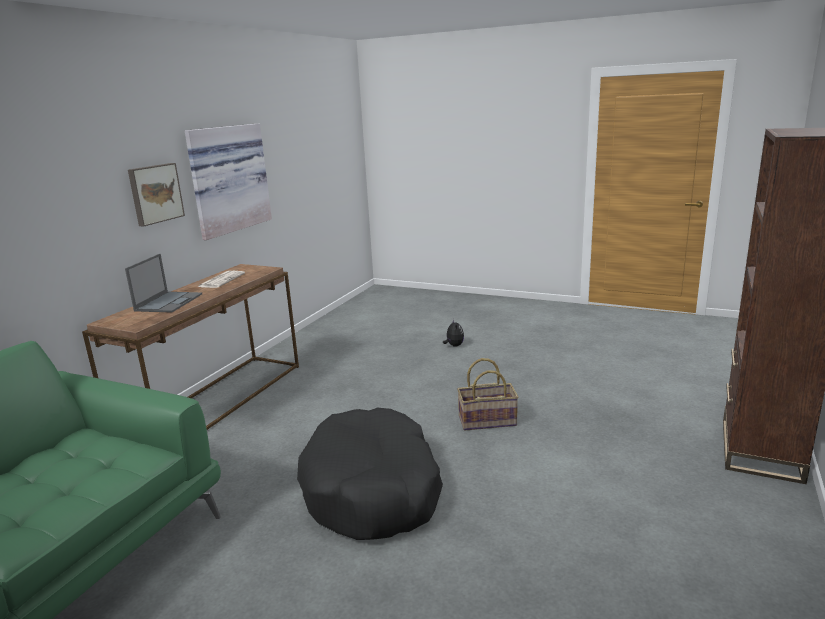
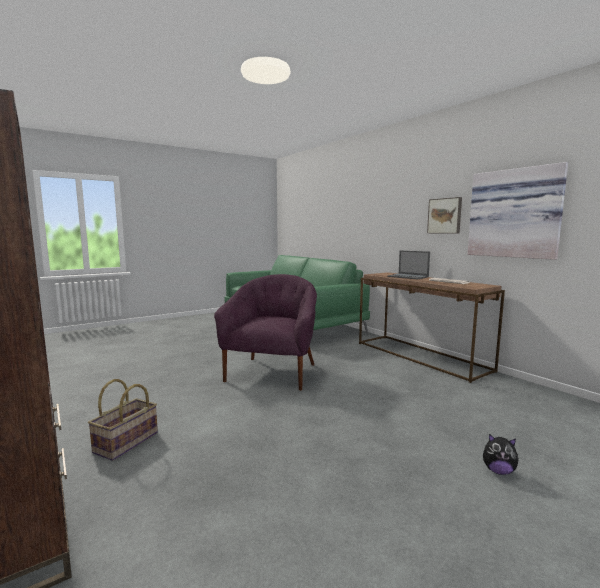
camera: 120 degrees right, 10 degrees down
(373, 490) = (273, 372): black dog bed -> purple armchair
(487, 420) = (295, 423): basket -> basket (126, 443)

